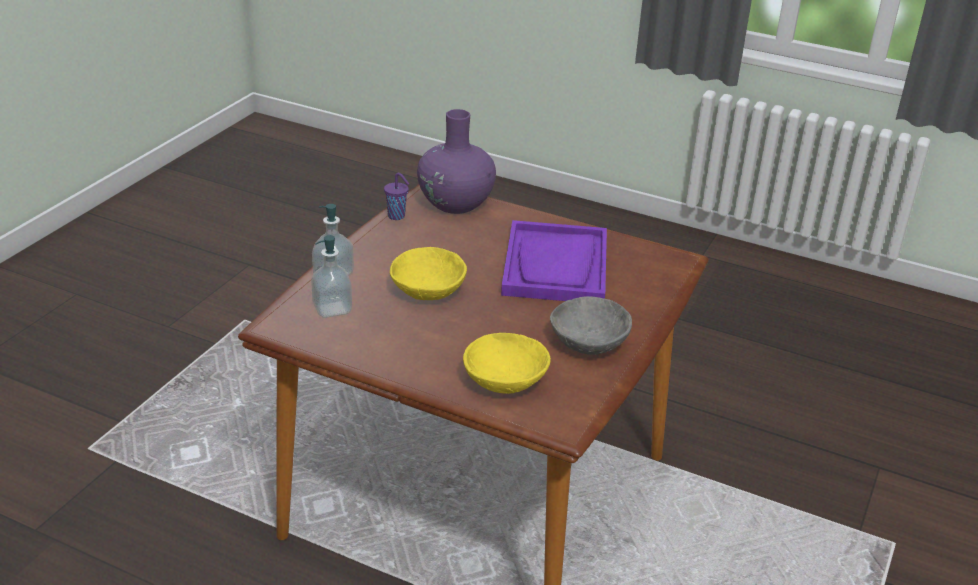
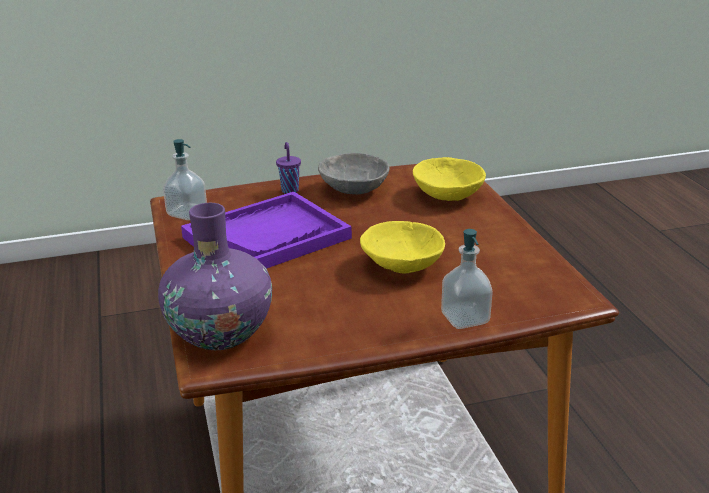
camera: 130 degrees left, 5 degrees down
(332, 309) = (506, 289): soap dispenser -> soap dispenser (187, 213)
(397, 216) = (303, 349): purple cup -> purple cup (290, 190)

